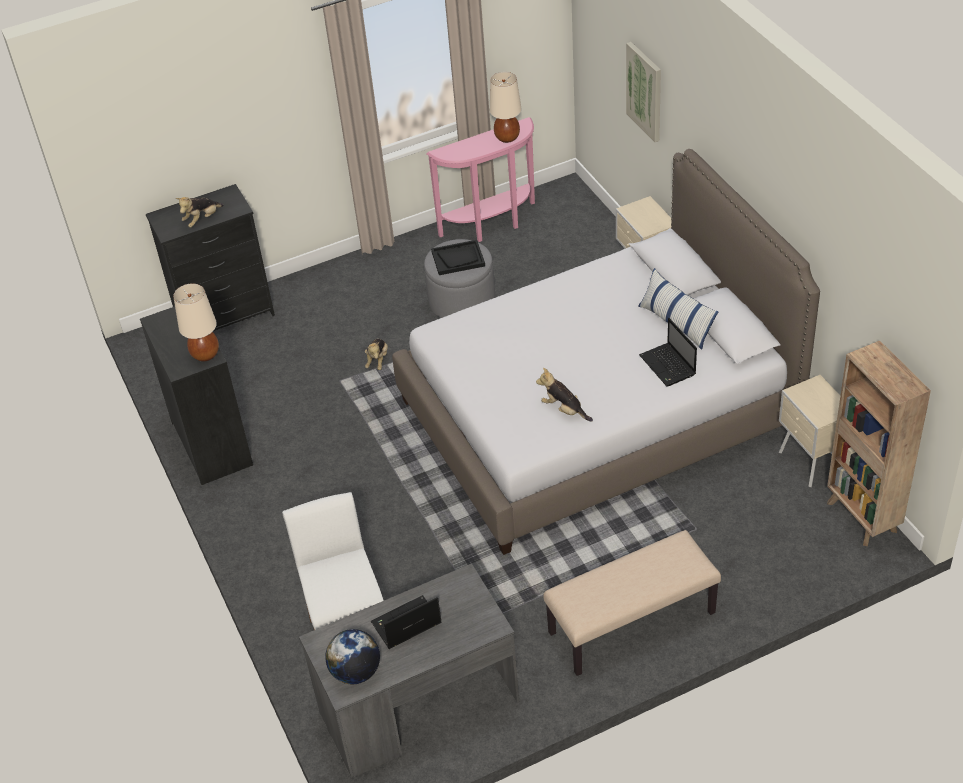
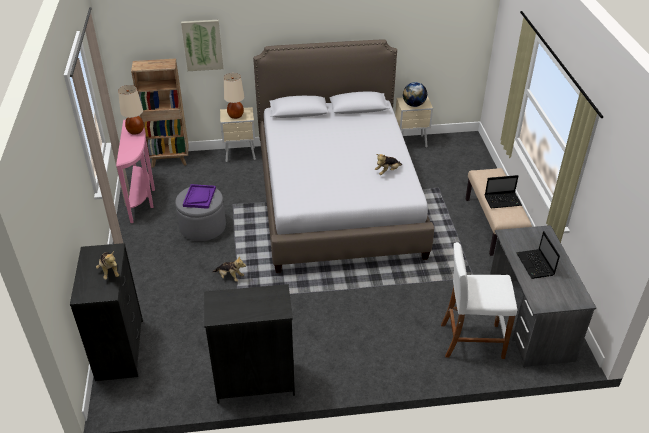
camera: 75 degrees left, 5 degrees down
(205, 354) = (273, 293): beige table lamp -> beige table lamp (235, 116)
(356, 672) = (568, 293): globe -> globe (414, 105)
(458, 259) = (199, 197): black tray -> purple tray
(668, 366) = (373, 131): laptop -> laptop (503, 200)
(676, 323) = (341, 121): pillow -> none
(862, 518) = (453, 139): brown bookcase -> brown bookcase (170, 160)

